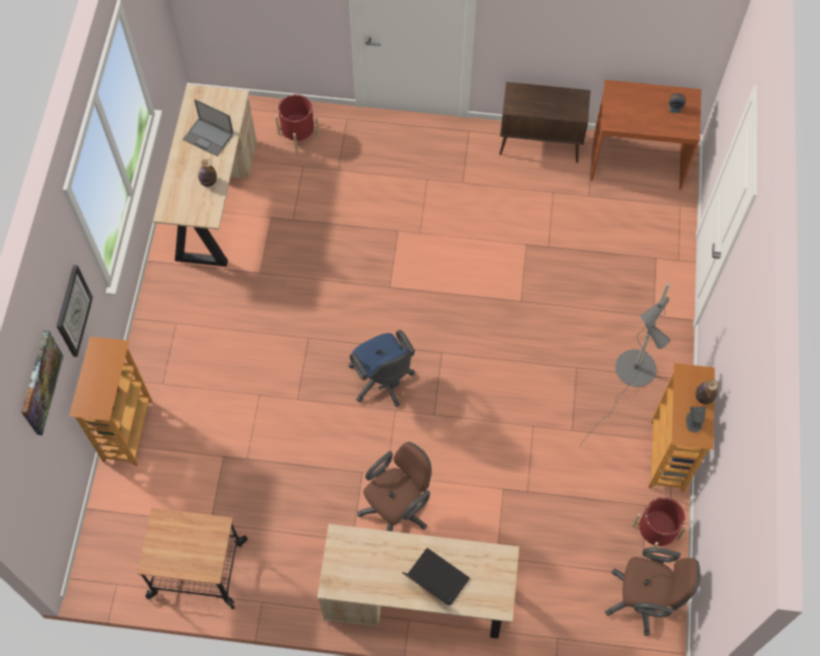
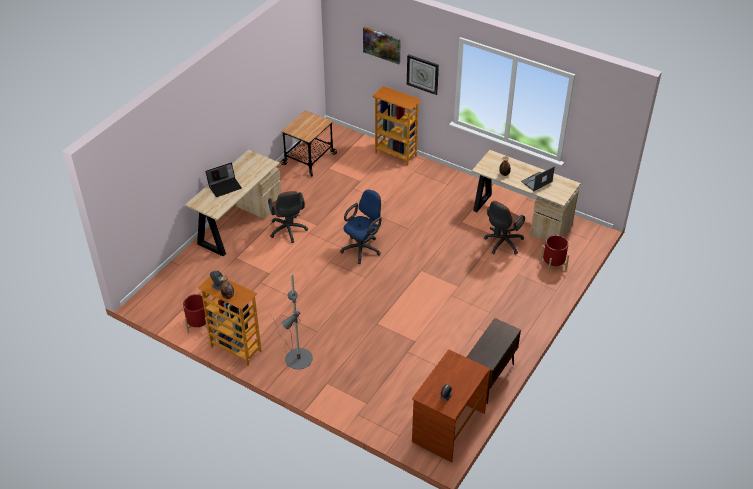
camera: 115 degrees right, 20 degrees down
(382, 382) = (363, 248): blue office chair -> blue office chair turned 135 degrees clockwise
(644, 600) = (169, 305): brown office chair -> brown office chair (502, 244)

